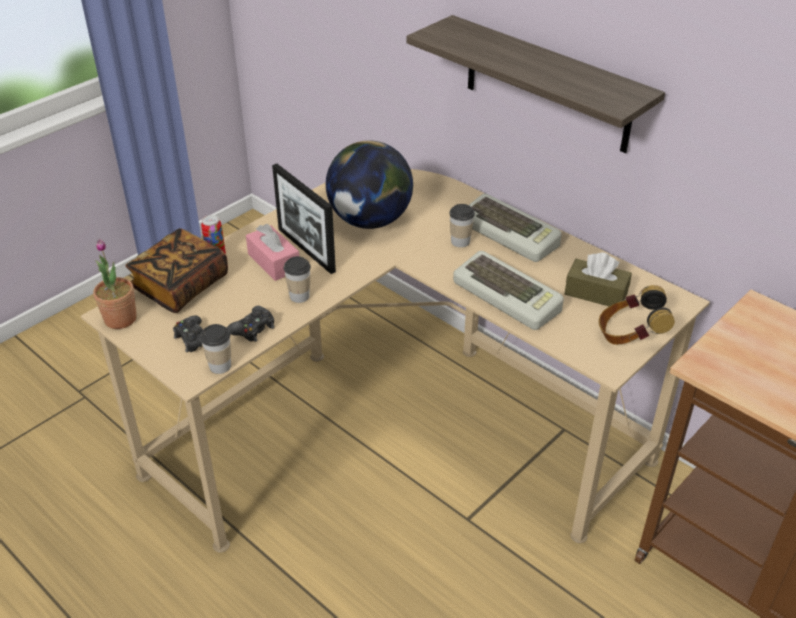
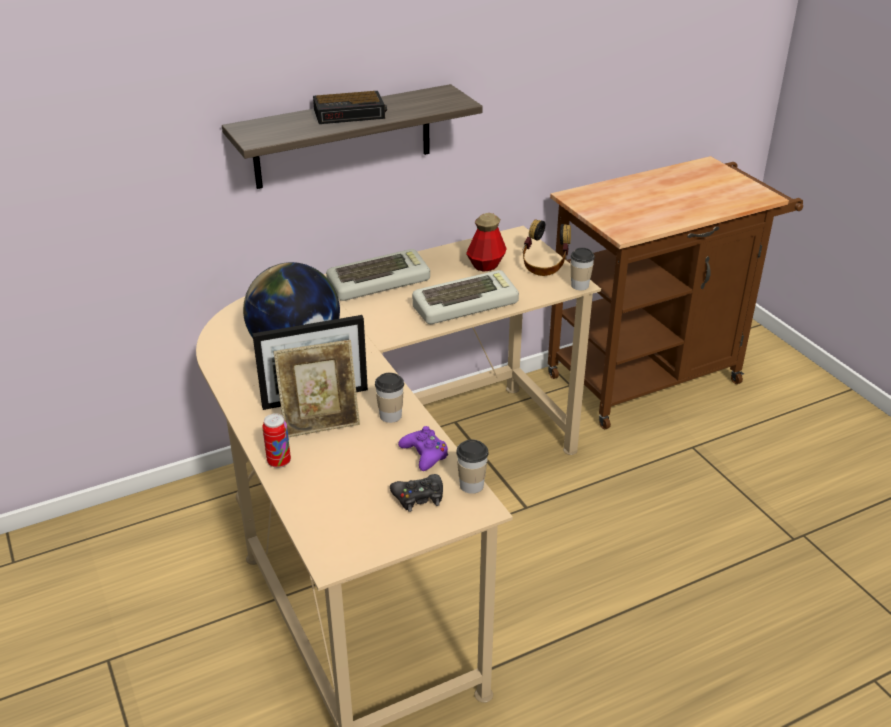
camera: 70 degrees left, 5 degrees down
(120, 319) = (348, 552): potted plant -> none
(181, 286) = (317, 496): book -> none
(253, 329) = (425, 454): black game controller -> purple game controller
(274, 262) = (320, 422): pink tissue box -> picture frame
(460, 241) = (370, 308): cup -> cup (579, 285)
(528, 59) = (351, 113): none -> alarm clock
(596, 293) = (486, 265): brown tissue box -> bottle

